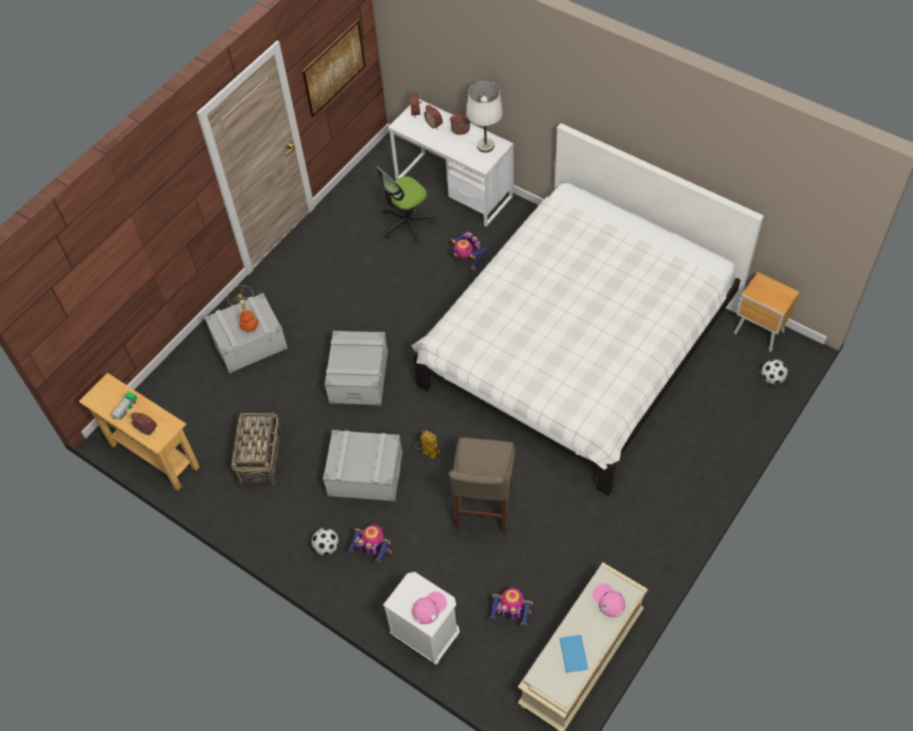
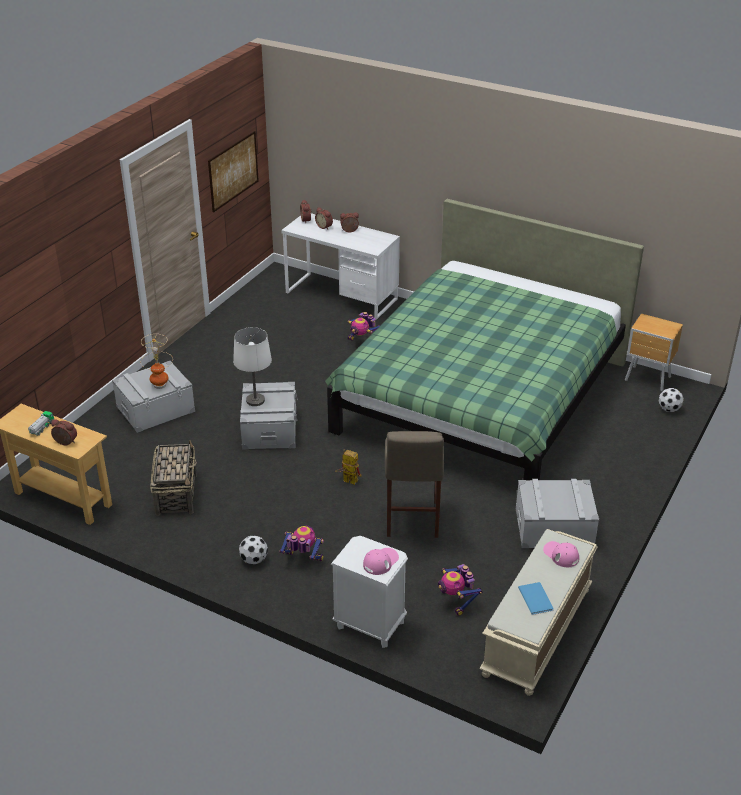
camera: 10 degrees left, 20 degrees down
(365, 474) = (286, 500): grey storage box -> grey storage box (554, 528)
(407, 223) = (300, 320): office chair -> none
(485, 146) = (374, 238): white table lamp -> white table lamp (255, 401)
(511, 614) = (456, 601): toy robot -> toy robot turned 120 degrees counterclockwise
(578, 347) = (481, 397): white bed -> green bed

